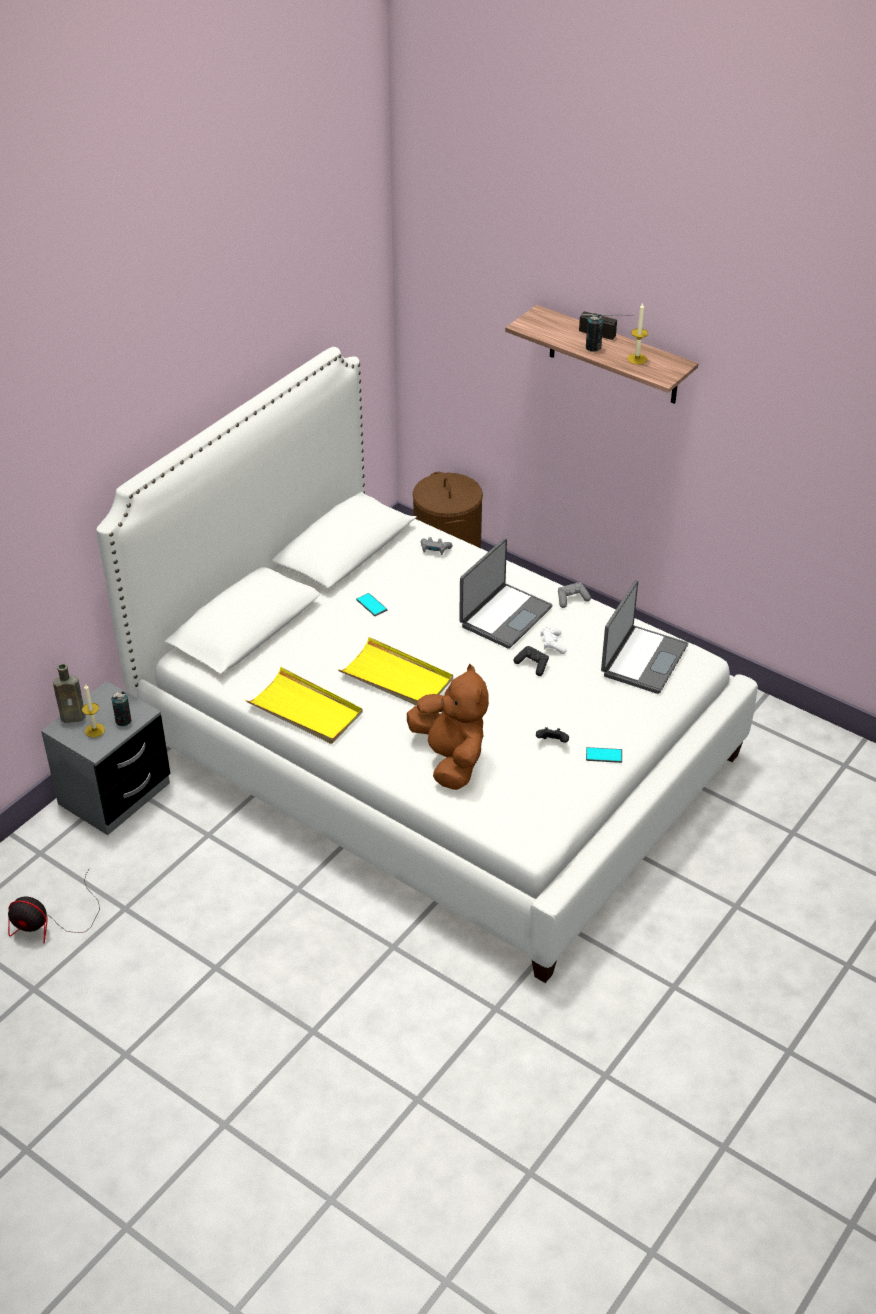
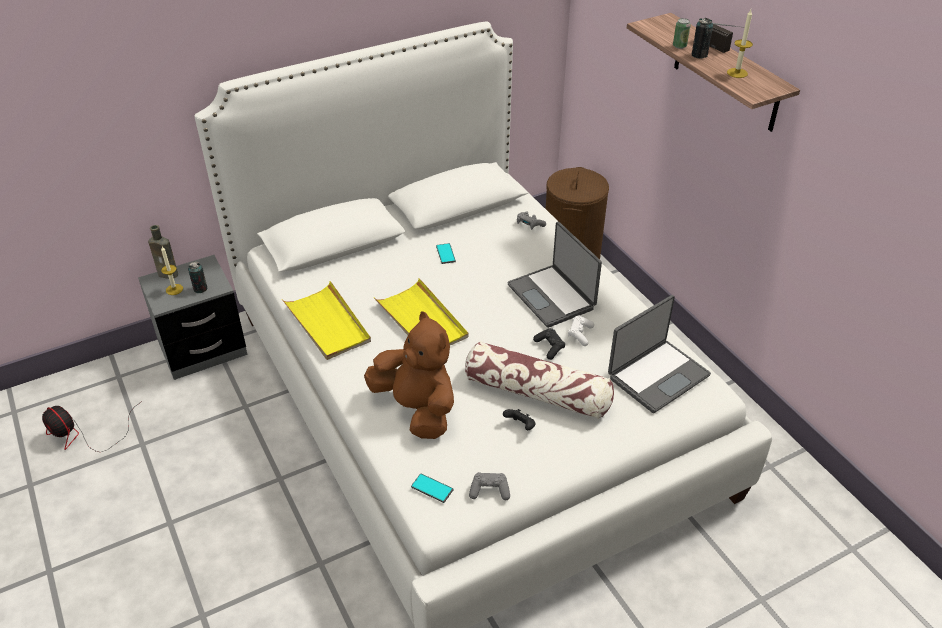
camera: 25 degrees right, 0 degrees up
(450, 759) = (417, 409): brown plush toy -> brown plush toy turned 45 degrees counterclockwise
(504, 616) = (552, 296): laptop -> laptop turned 90 degrees clockwise
(548, 709) = (537, 393): none -> pillow
(569, 342) = (679, 46): none -> can
(571, 599) = (623, 300): grey game controller -> grey game controller (489, 491)
(604, 755) = (562, 456): phone -> phone (432, 488)

